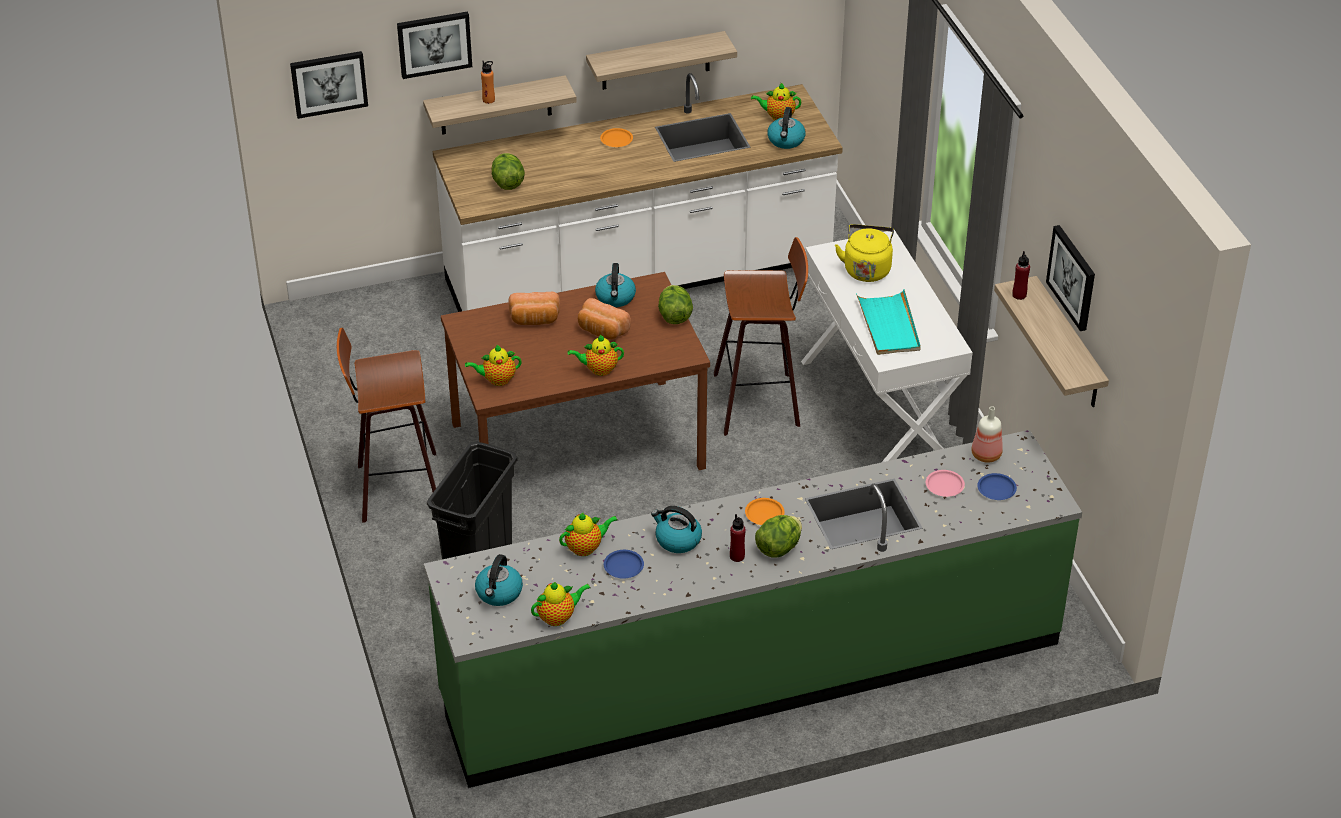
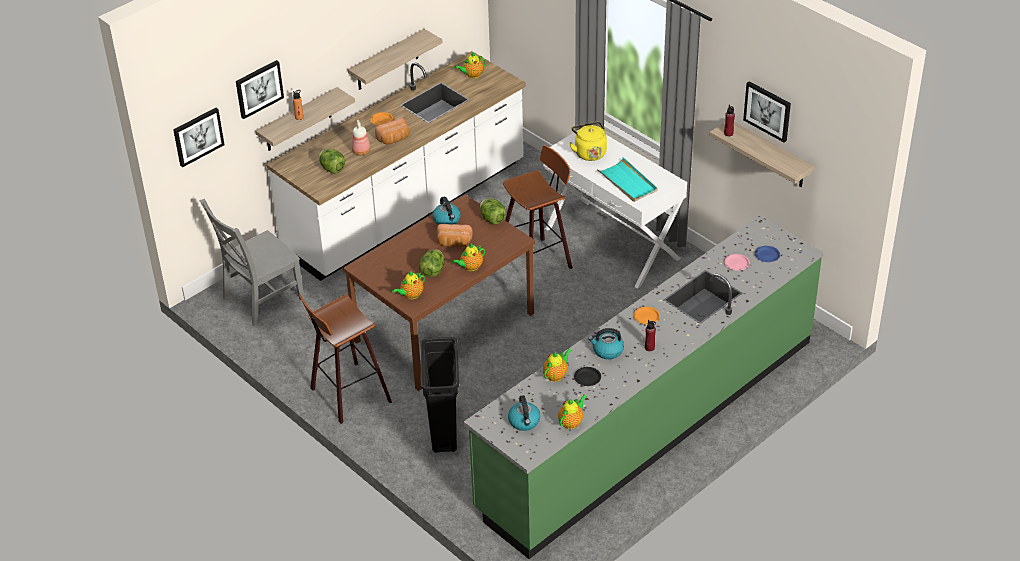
camera: 25 degrees left, 0 degrees up
(377, 331) = (260, 299): none -> grey chair
(534, 320) = (406, 250): bread -> bread (394, 139)
(623, 566) = (587, 378): blue plate -> black plate
(778, 548) = (670, 334): lettuce -> lettuce (432, 271)
(786, 140) = (488, 88): kettle -> none
(985, 454) = (746, 238): bottle -> bottle (360, 151)

